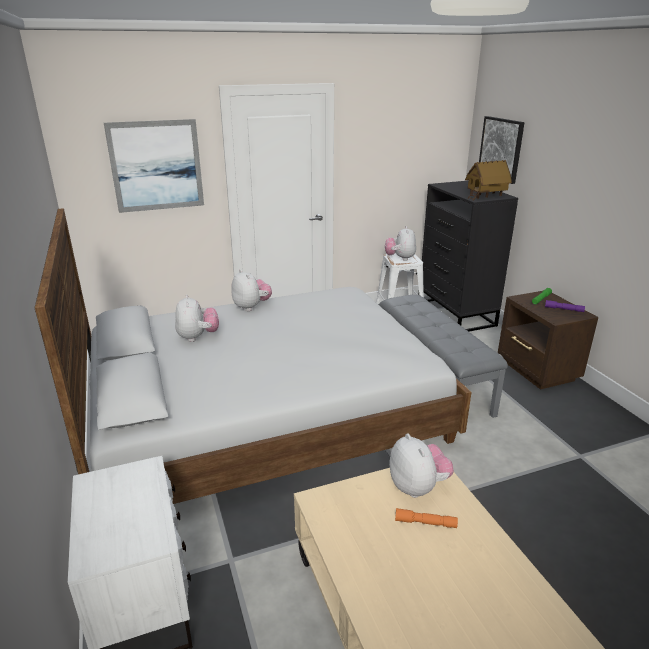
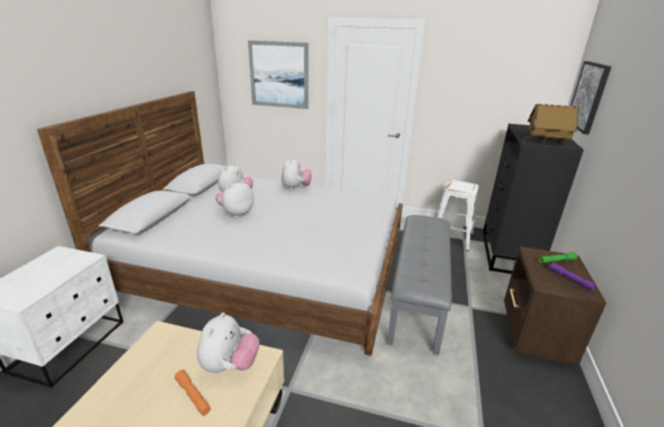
camera: 35 degrees right, 0 degrees up
(400, 258) = (459, 186): plush toy -> plush toy (236, 213)

